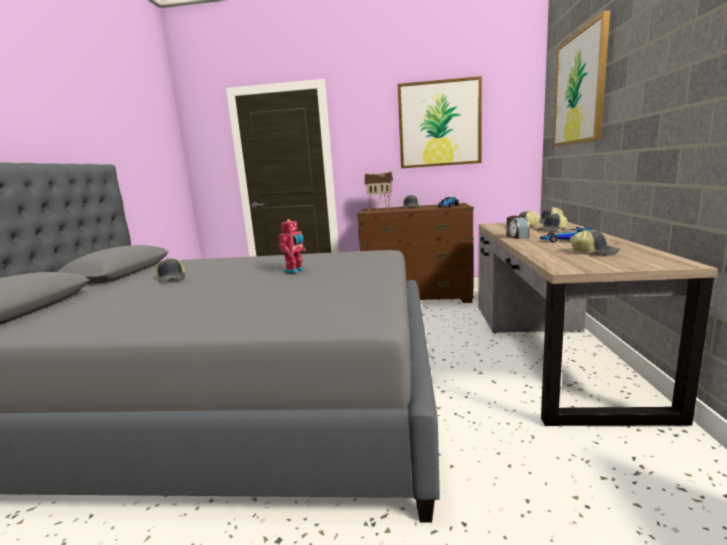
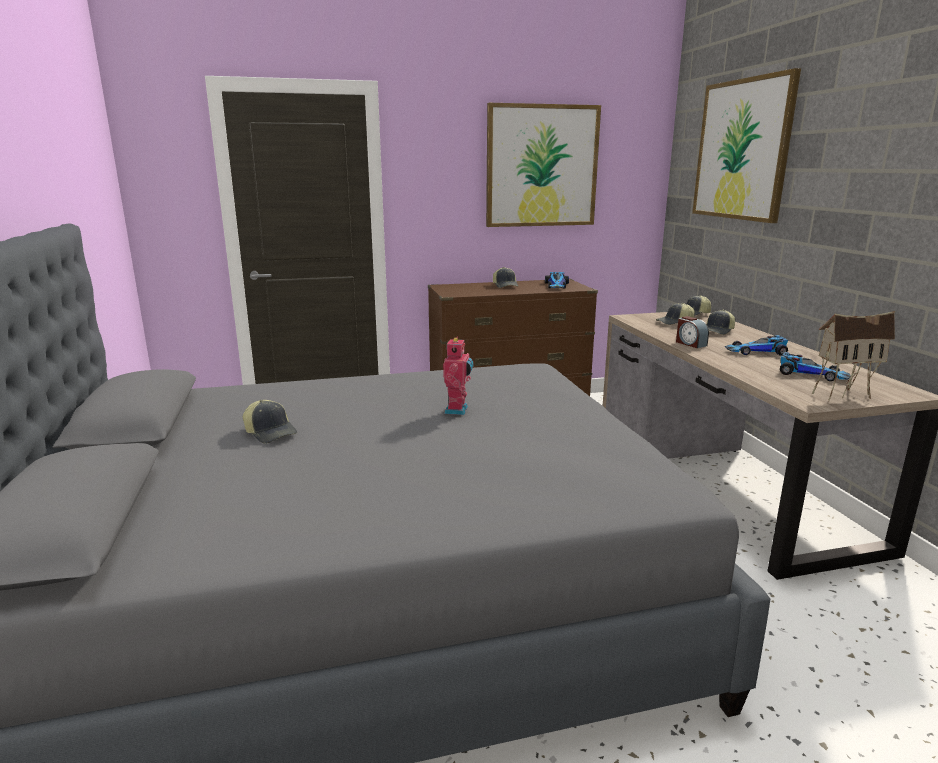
camera: 20 degrees left, 5 degrees up
(380, 209) = (462, 288): toy house -> toy house (842, 394)
(595, 252) = (810, 374): cap -> toy car

